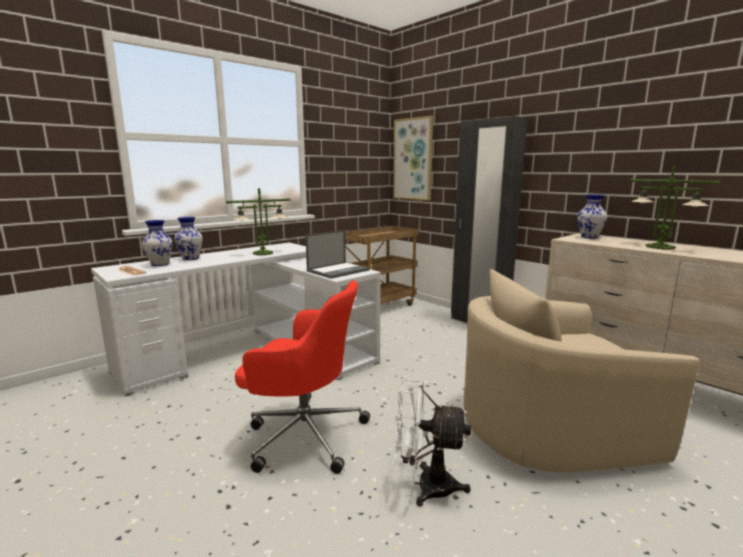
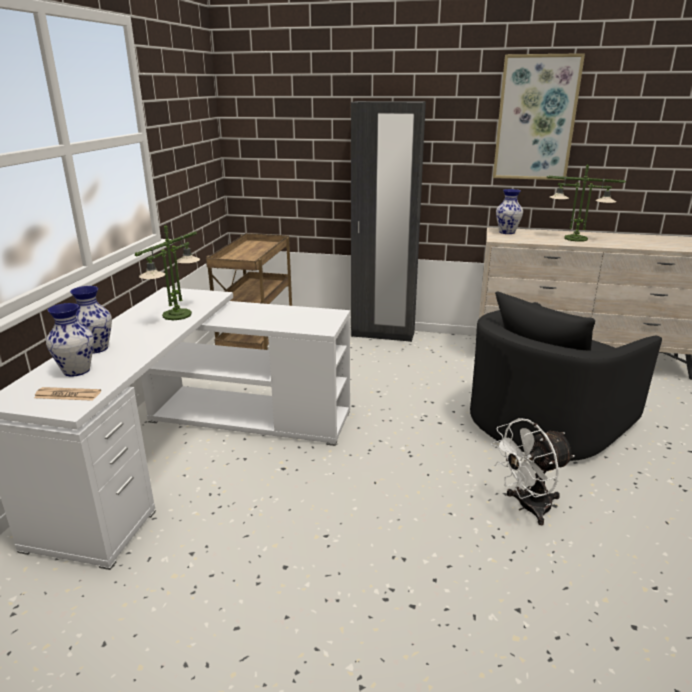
camera: 35 degrees left, 10 degrees up
(303, 434) = (381, 513): red office chair -> none
(338, 270) = (304, 319): laptop -> none
(413, 159) = (263, 142): picture -> picture (536, 118)
(549, 425) = (546, 420): beige armchair -> black armchair

